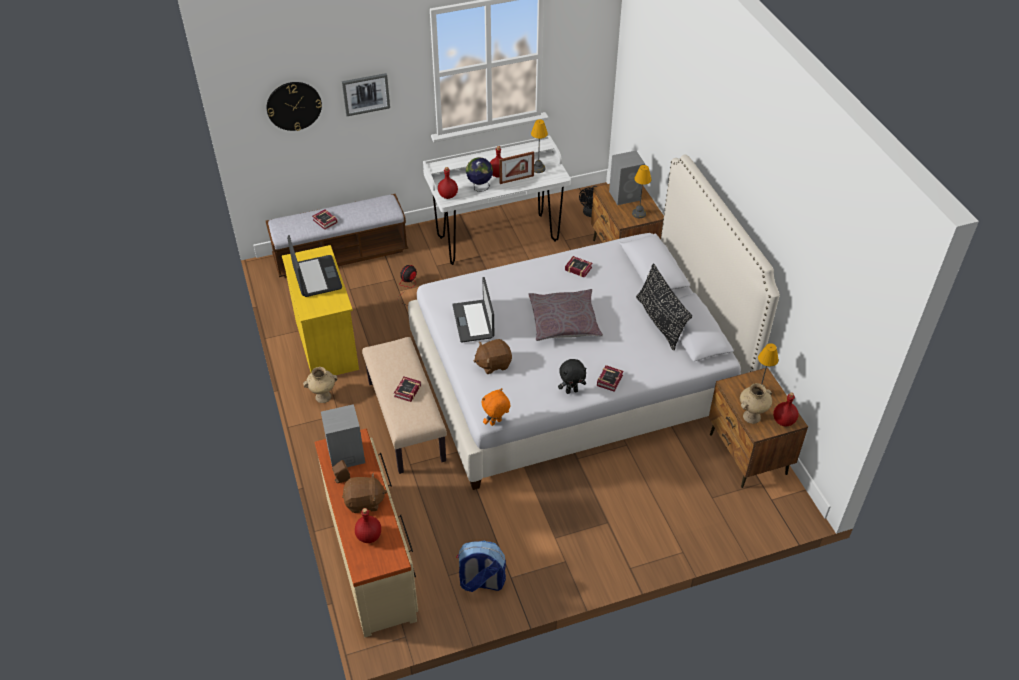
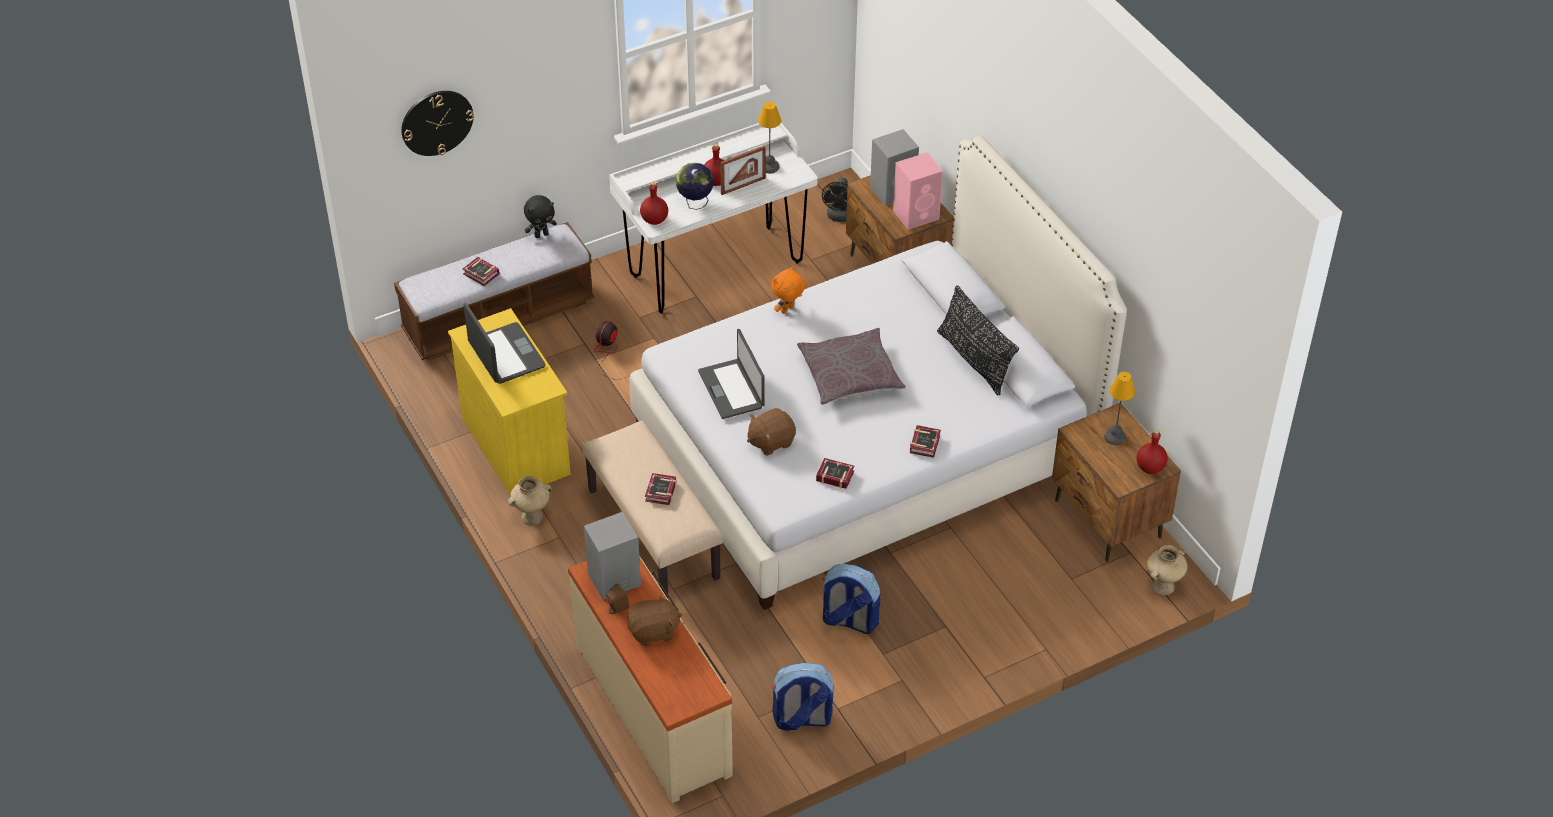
camera: 10 degrees left, 0 degrees up
(366, 94) = (530, 94): picture -> none
(368, 536) = (670, 671): red bottle -> none
(496, 423) = (792, 515): orange plush toy -> orange plush toy (788, 310)
(534, 507) = (849, 621): none -> backpack
(571, 391) = (879, 463): black plush toy -> black plush toy (541, 235)
(577, 268) = (852, 301): book -> book (834, 475)
(639, 213) = (917, 214): table lamp -> pink speaker
(751, 416) = (1110, 466): beige vase -> beige vase (1163, 586)

